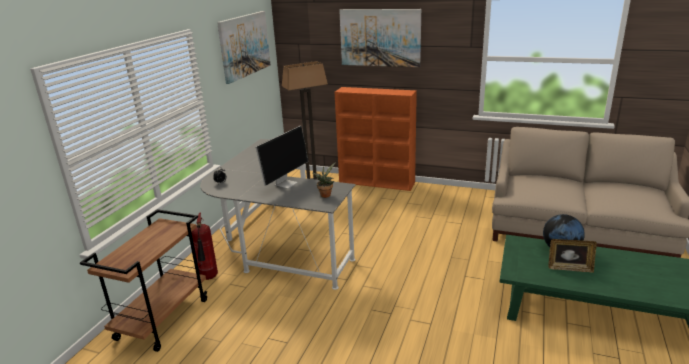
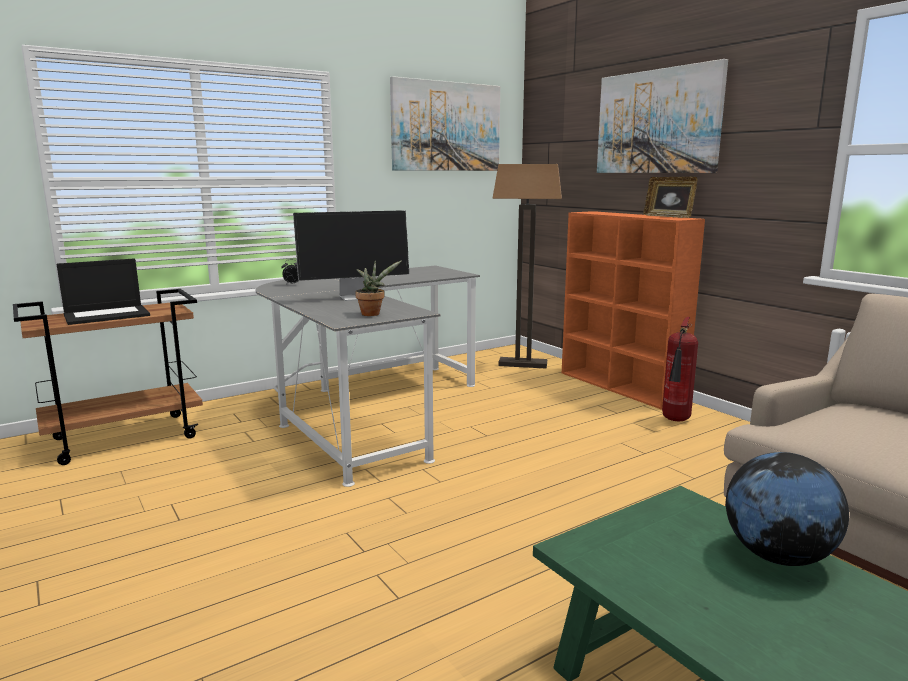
camera: 35 degrees right, 10 degrees down
(147, 245) = (107, 315): none -> laptop
(209, 278) = (236, 418): fire extinguisher -> fire extinguisher (675, 420)
(569, 268) = (742, 599): picture frame -> picture frame (668, 216)

